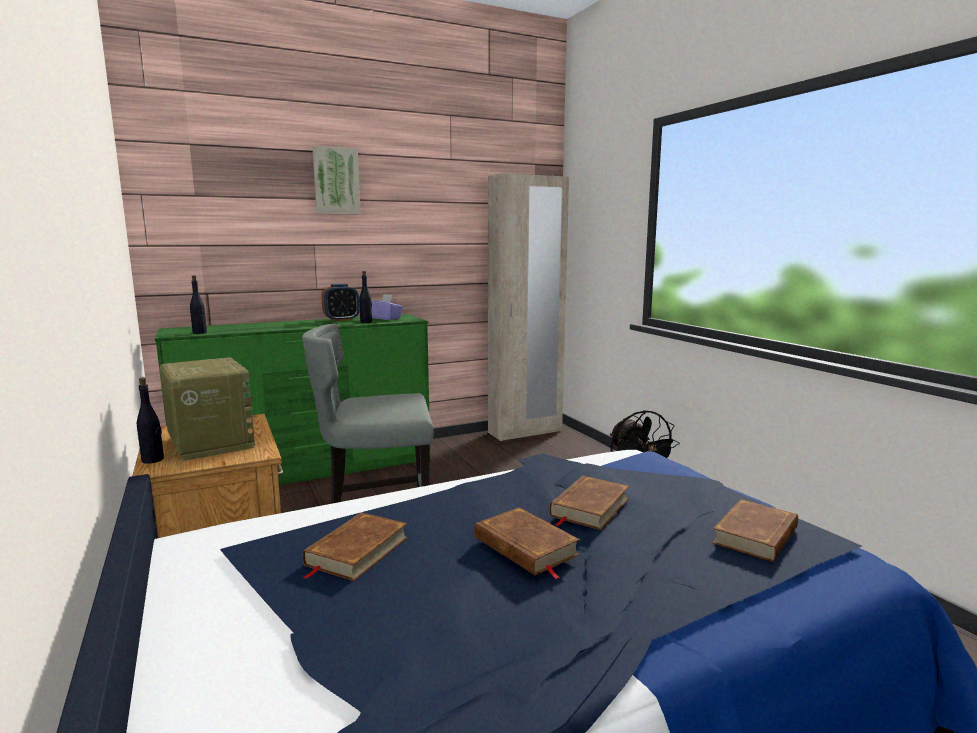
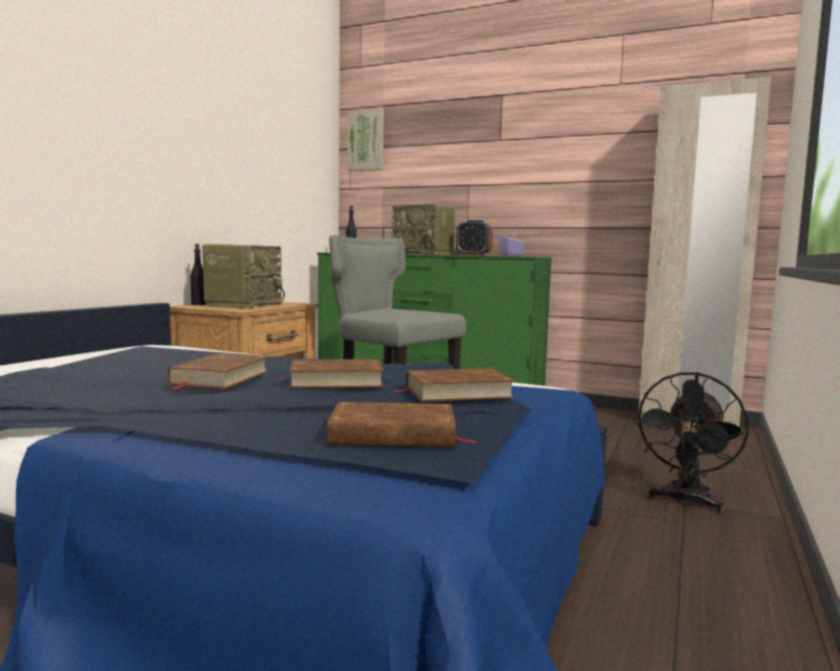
camera: 50 degrees right, 5 degrees down
(291, 324) = (424, 254): none -> radio
(336, 181) = (492, 123): picture -> picture (366, 141)
(356, 551) = (169, 360): brown book -> brown book (457, 392)
(366, 322) = (482, 255): black bottle -> none

